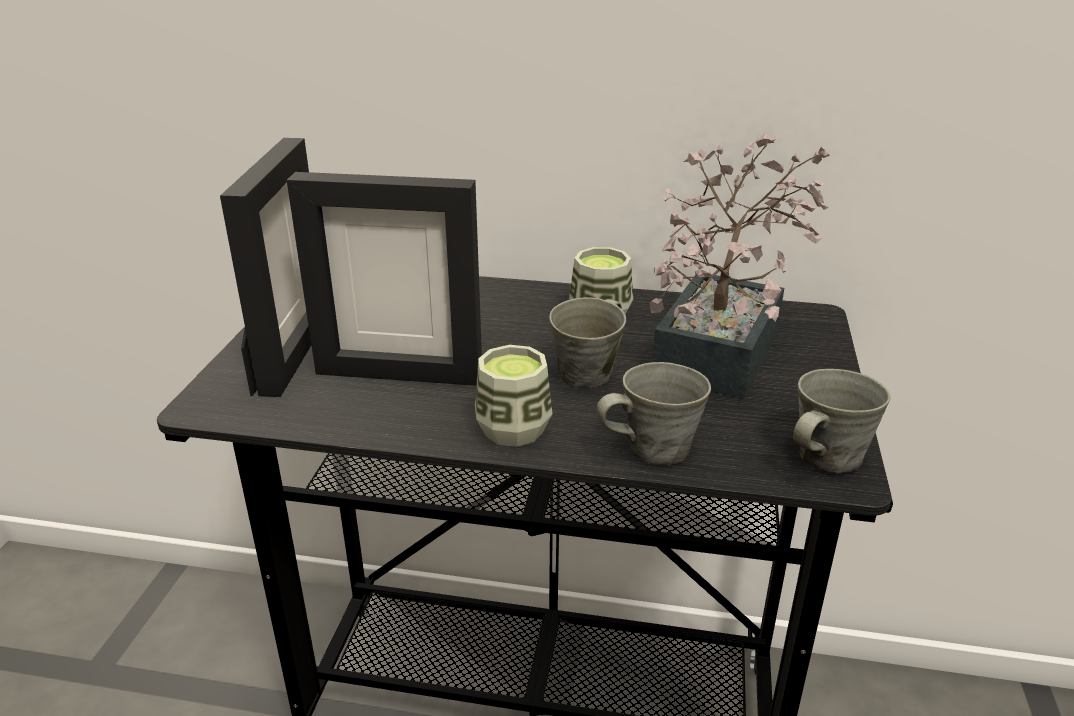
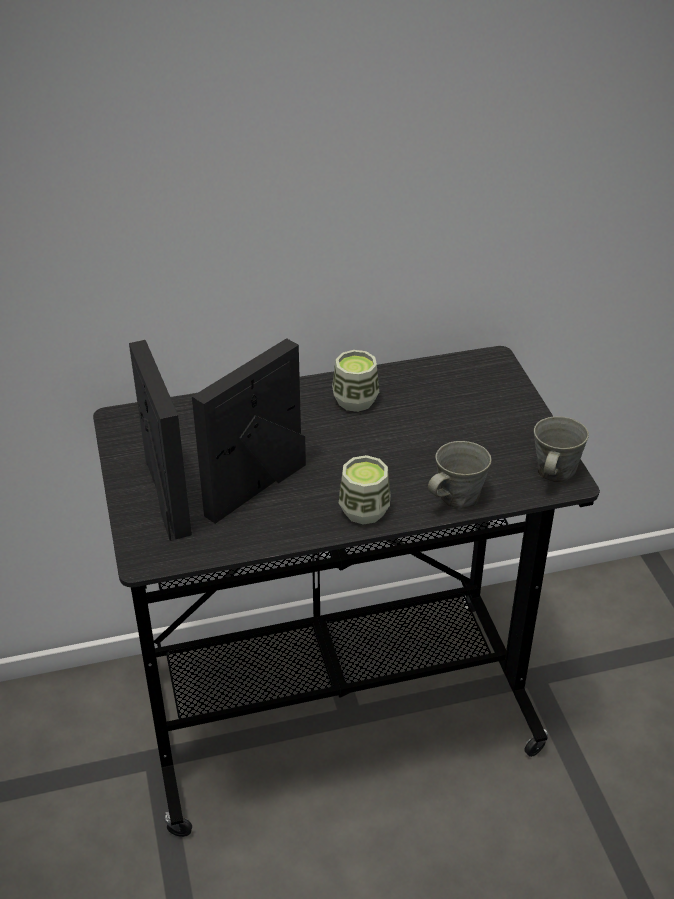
camera: 25 degrees left, 10 degrees up
(400, 372) = (256, 490): picture frame -> picture frame turned 150 degrees clockwise
(588, 373) = (380, 452): grey mug -> none
(724, 345) = (451, 403): potted plant -> none

